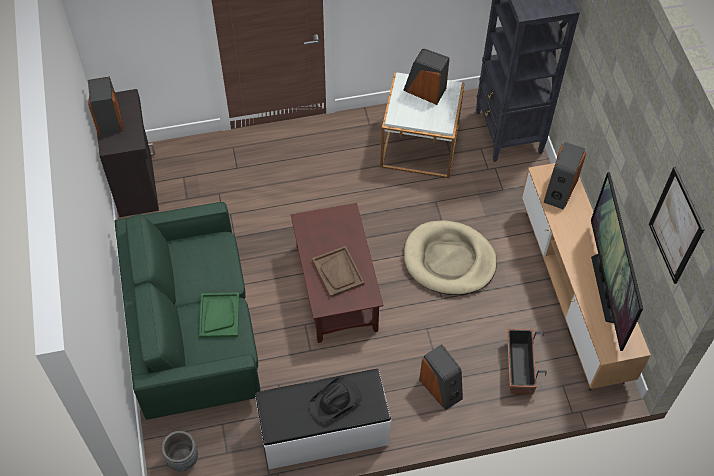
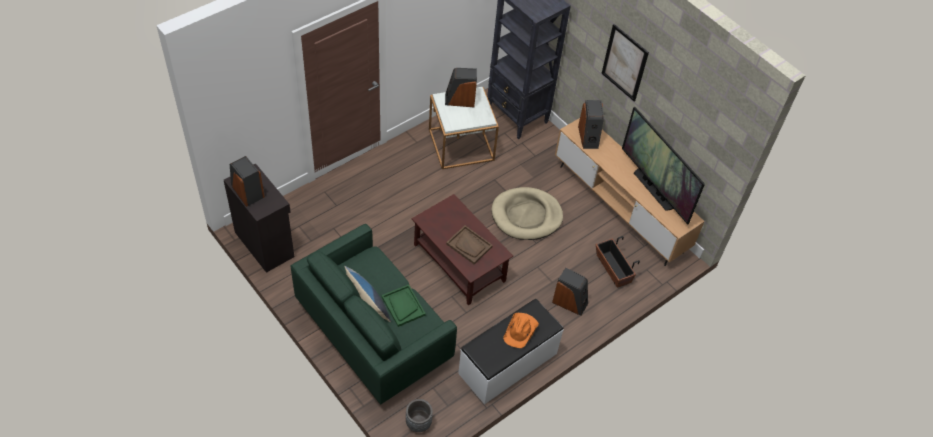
camera: 30 degrees left, 5 degrees down
(183, 295) = (367, 302): none -> pillow
(335, 401) = (520, 331): black hat -> orange hat
(676, 226) = (707, 120): picture -> picture (624, 63)

